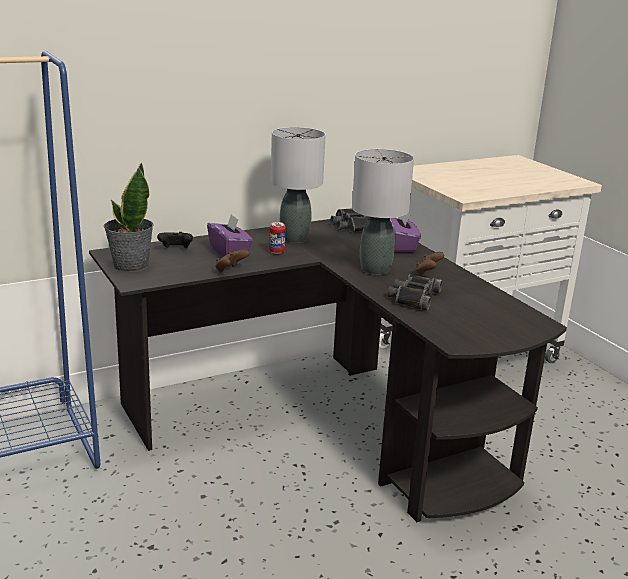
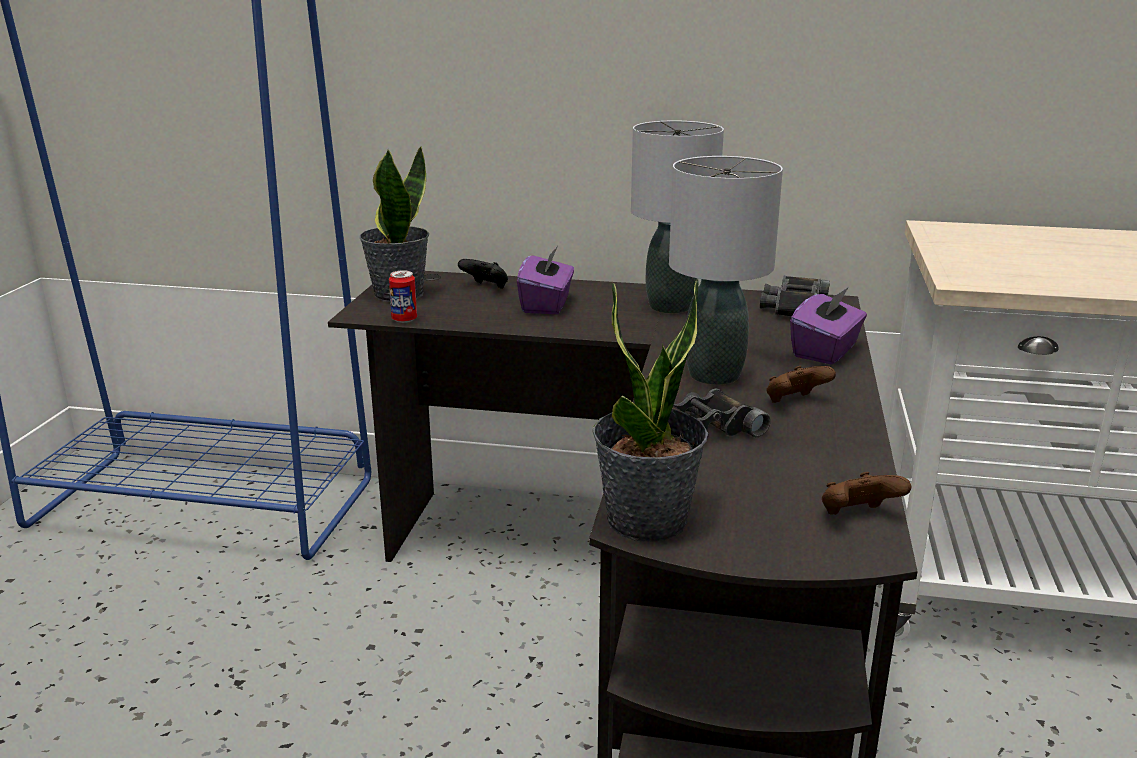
camera: 40 degrees right, 0 degrees up
(230, 271) = (501, 327): brown game controller -> brown game controller (857, 516)
(276, 252) = (611, 318): can -> can (404, 319)
(458, 340) = (647, 521): none -> potted plant

